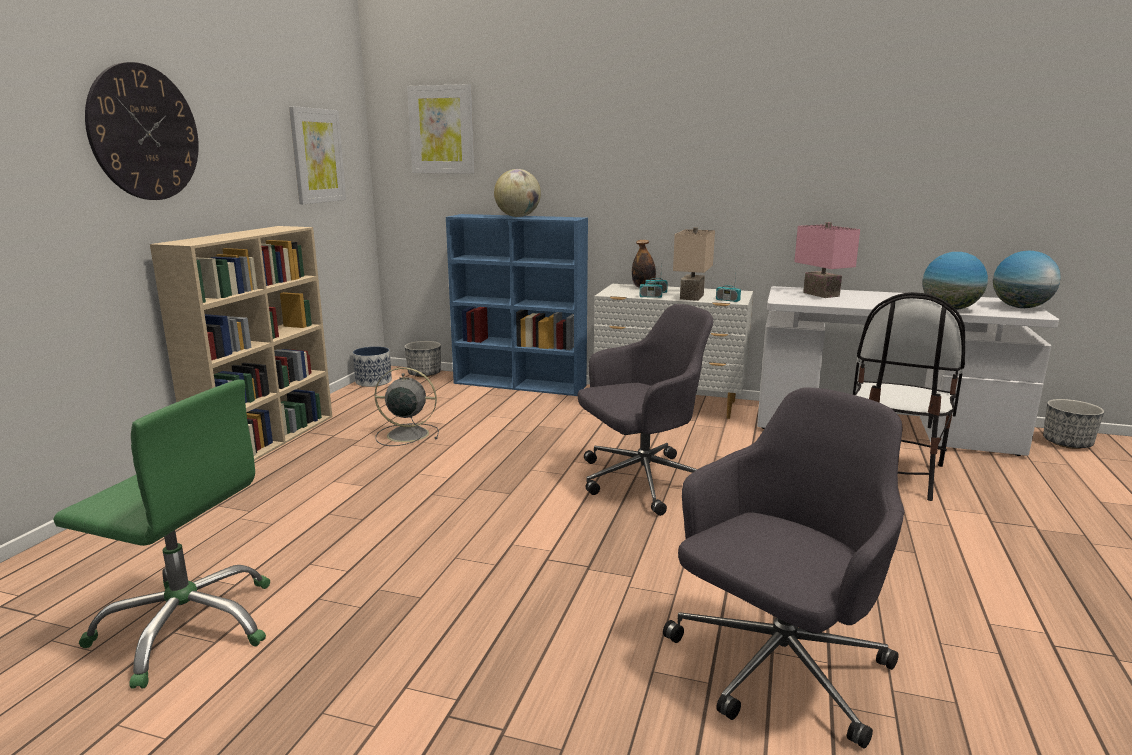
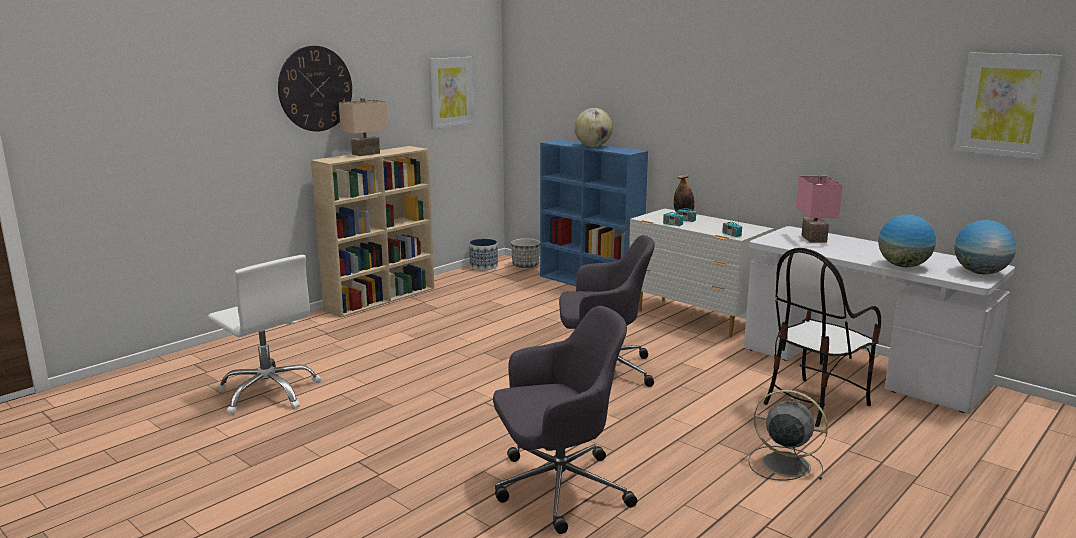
camera: 25 degrees right, 0 degrees up
(188, 626) = (269, 392): green office chair -> white office chair
(406, 434) = (471, 309): grey fan -> grey fan (783, 464)
(441, 130) = (550, 71): picture -> picture (1006, 105)
(693, 297) = (707, 228): beige table lamp -> beige table lamp (366, 154)
(1066, 443) = (1034, 412): planter -> none

